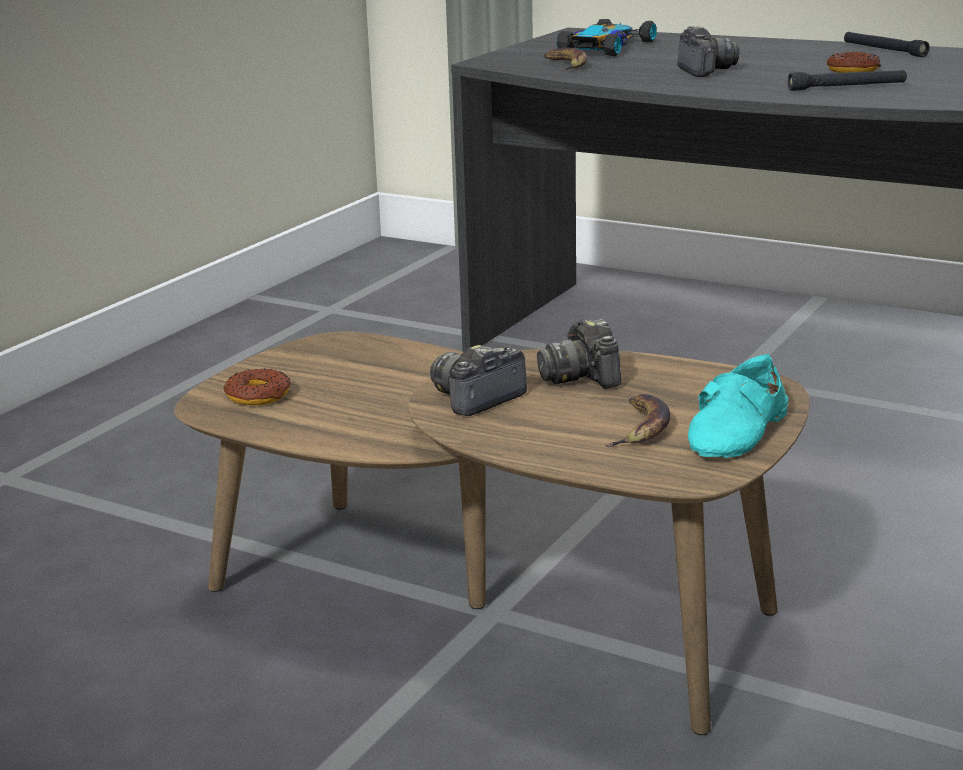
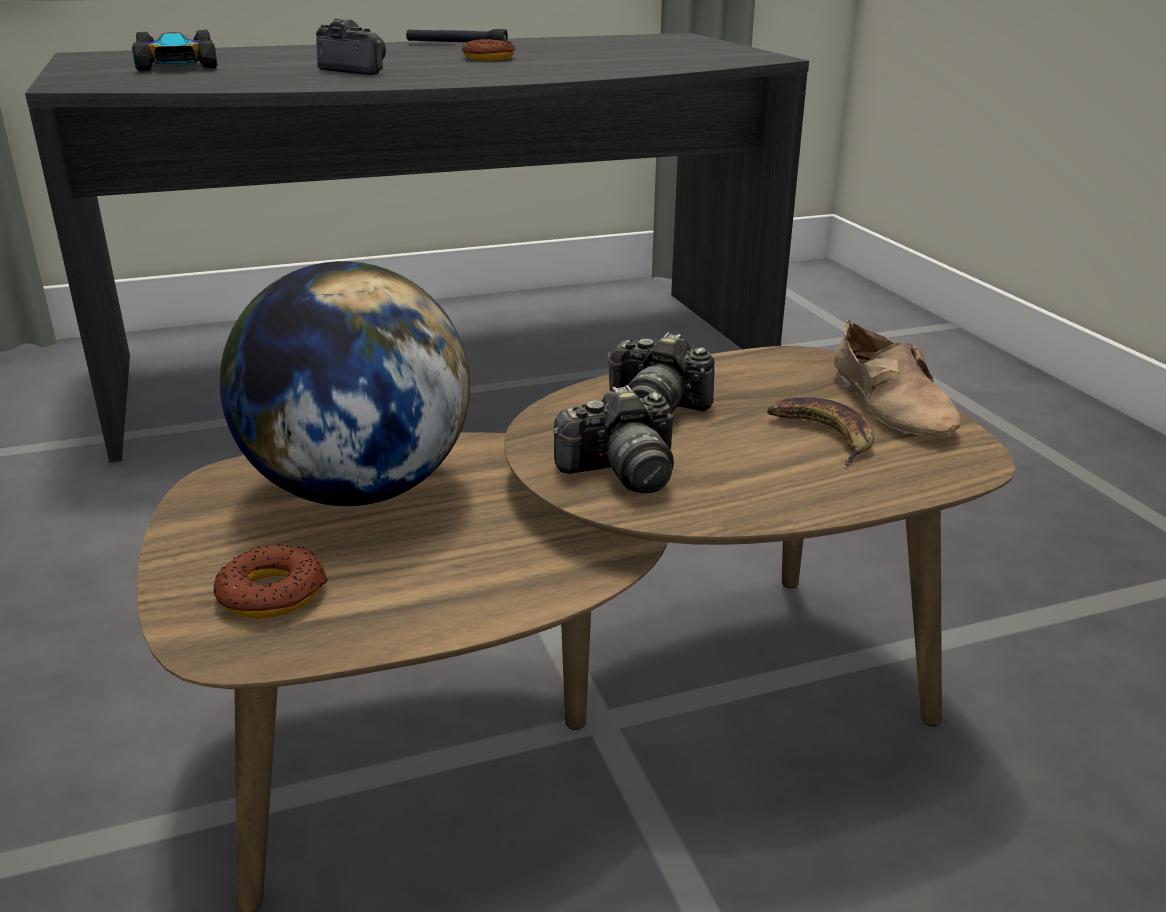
camera: 50 degrees left, 5 degrees up
(380, 368) = (358, 490): none -> globe
(476, 399) = (622, 472): camera -> camera turned 105 degrees counterclockwise
(565, 65) = (185, 79): banana -> none
(741, 432) = (893, 405): turquoise shoe -> beige shoe
(847, 88) = (535, 68): black flashlight -> none

